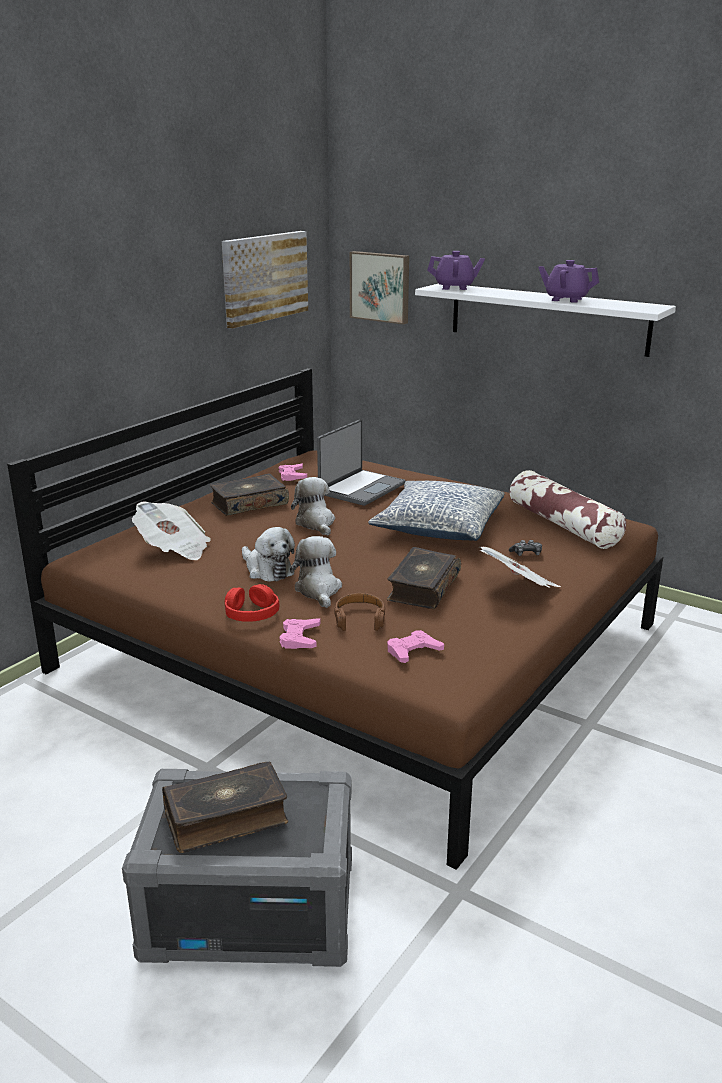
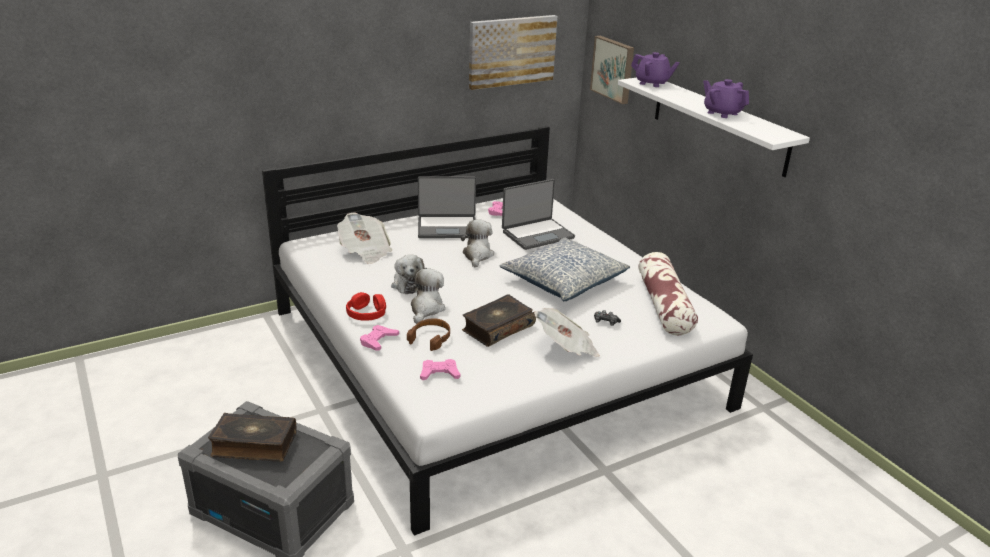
camera: 25 degrees right, 5 degrees up
(249, 504) = (447, 228): book -> laptop
(361, 646) = (492, 356): brown bed -> white bed

